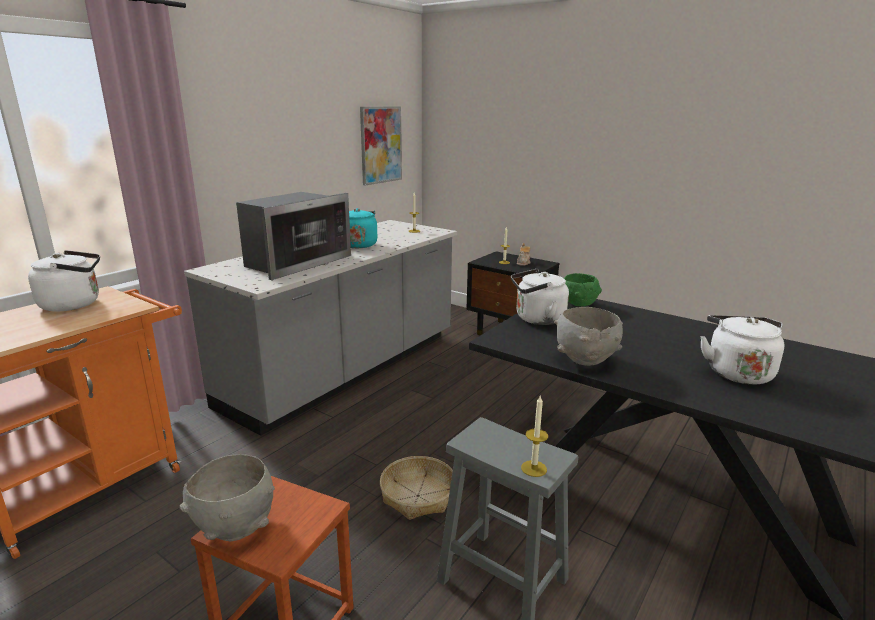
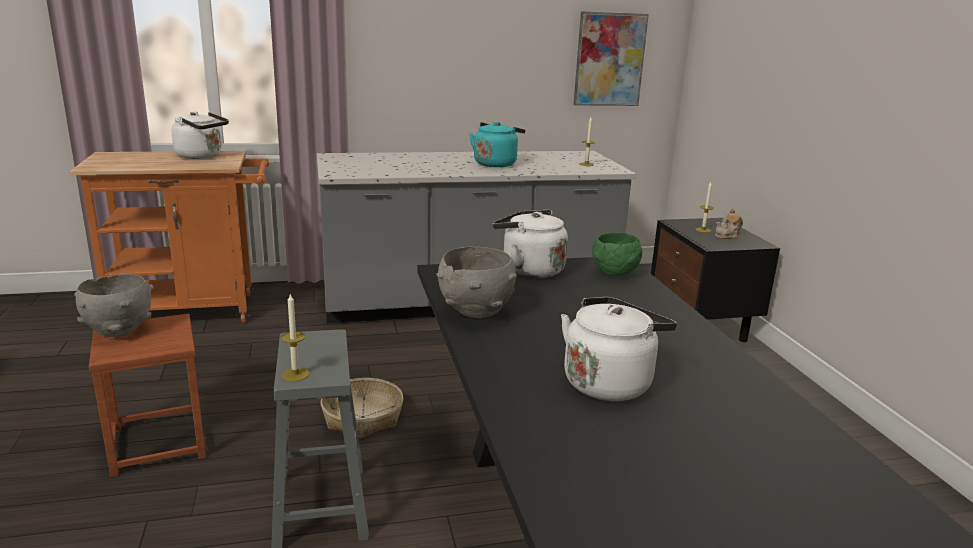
camera: 40 degrees right, 0 degrees up
(295, 262) = (405, 165): microwave -> none

